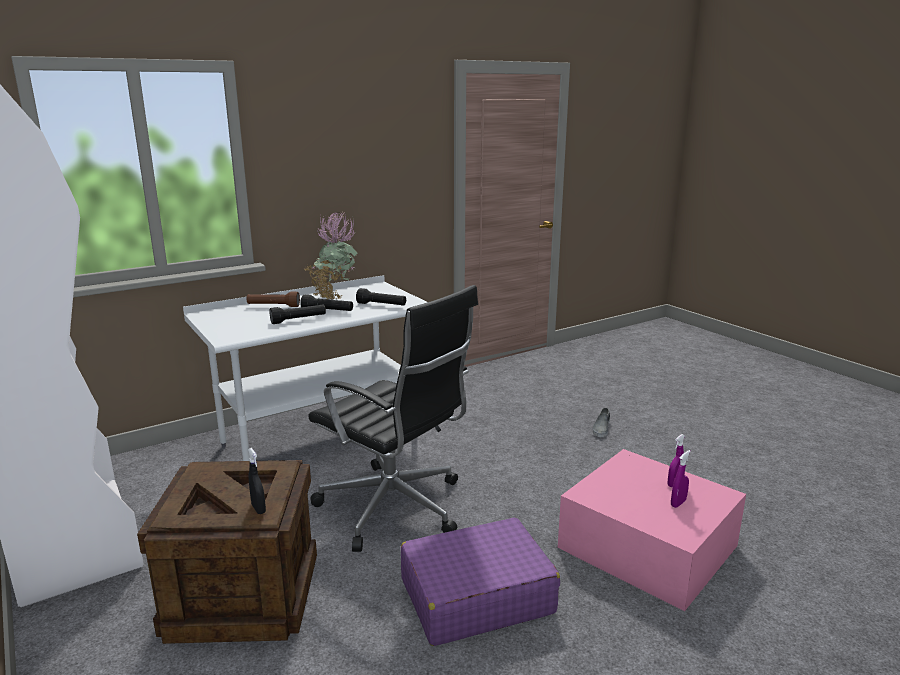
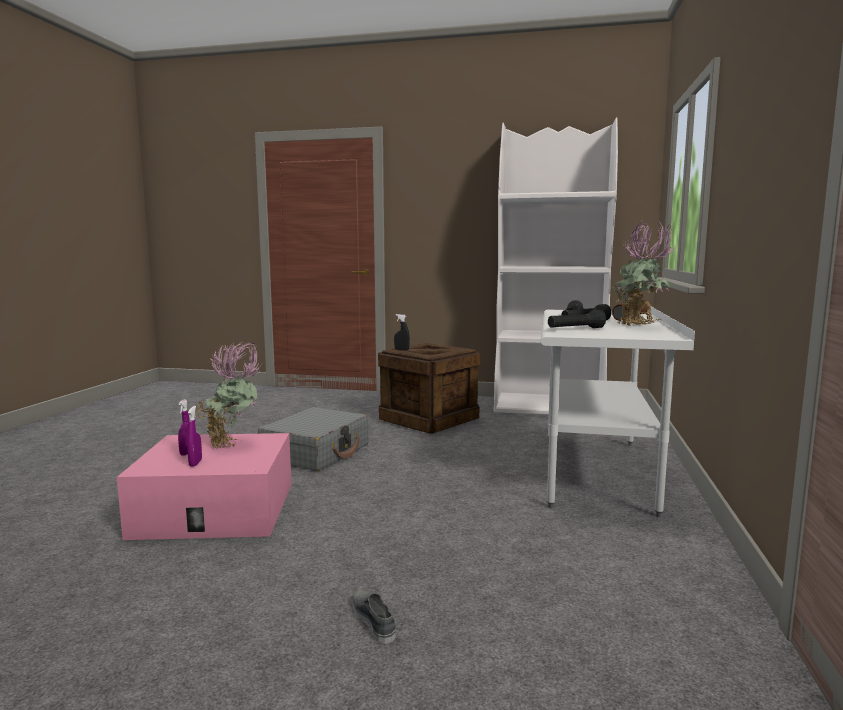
camera: 135 degrees right, 10 degrees down
(395, 508) = (437, 462): black office chair -> none
(476, 596) = (316, 452): purple suitcase -> grey suitcase
(627, 499) = (233, 444): none -> potted plant

